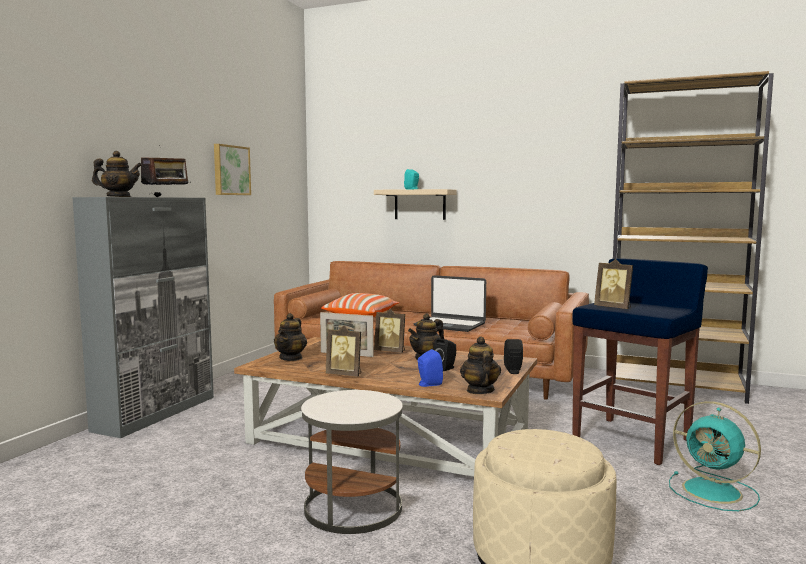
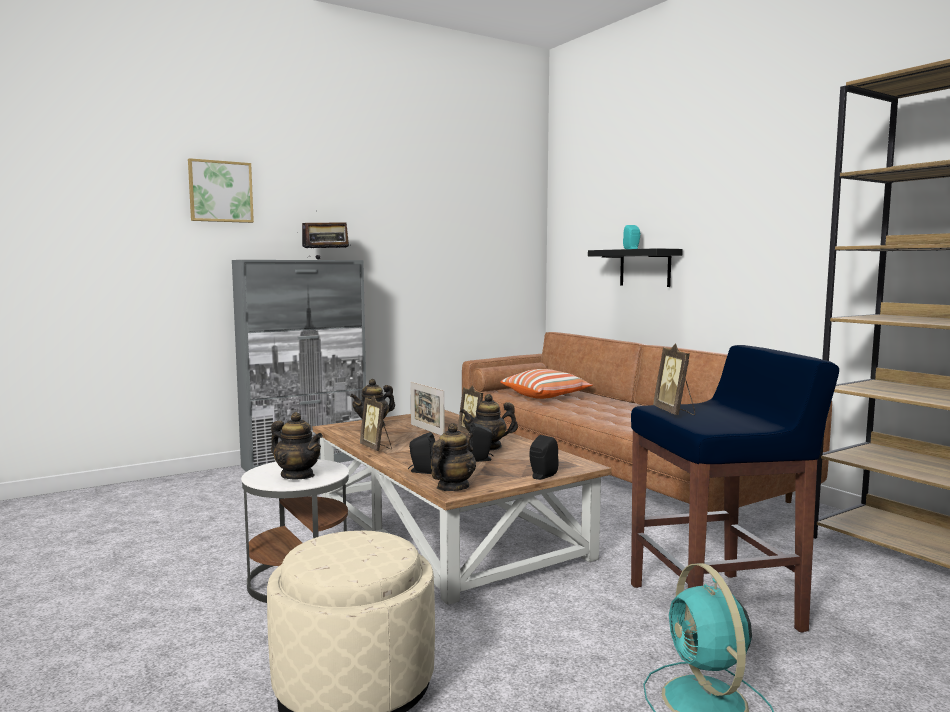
camera: 35 degrees right, 0 degrees up
(118, 196) = (272, 259): teapot -> teapot (297, 476)
(230, 170) = (428, 232): picture -> picture (220, 191)
(420, 204) = (645, 268): beige shelf -> black shelf
(428, 384) = (421, 471): blue speaker -> black speaker
(450, 325) = (613, 417): laptop -> none

